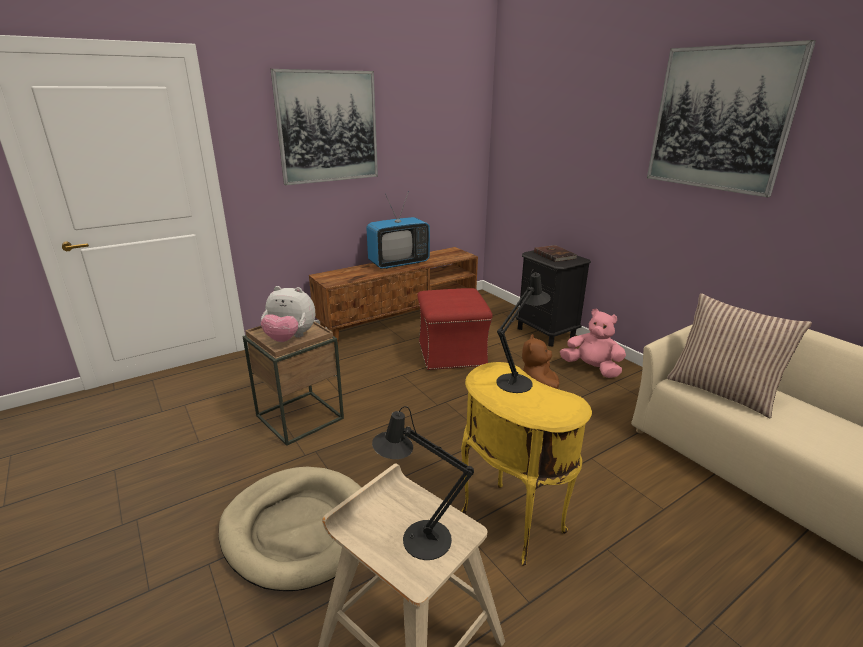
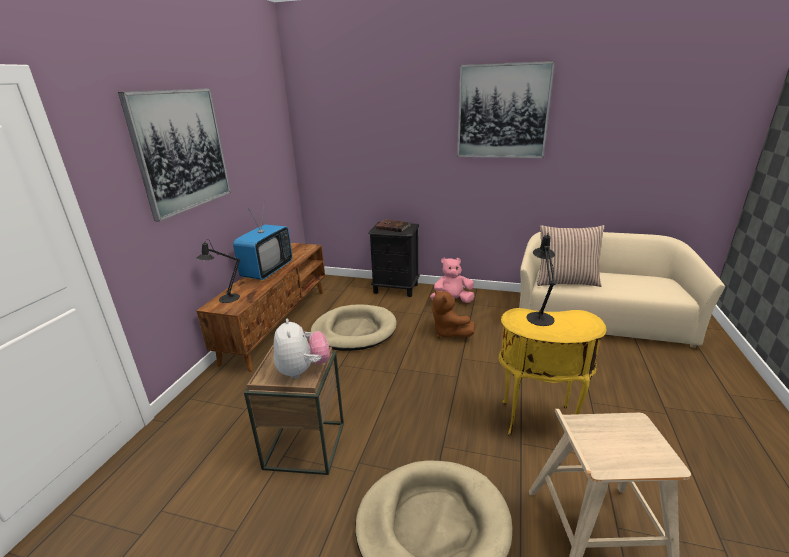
camera: 40 degrees left, 0 degrees up
(290, 338) = (303, 370): plush toy -> plush toy turned 75 degrees counterclockwise
(419, 539) = (632, 443): black table lamp -> black table lamp (226, 299)
(451, 353) = (354, 331): red ottoman -> beige dog bed

